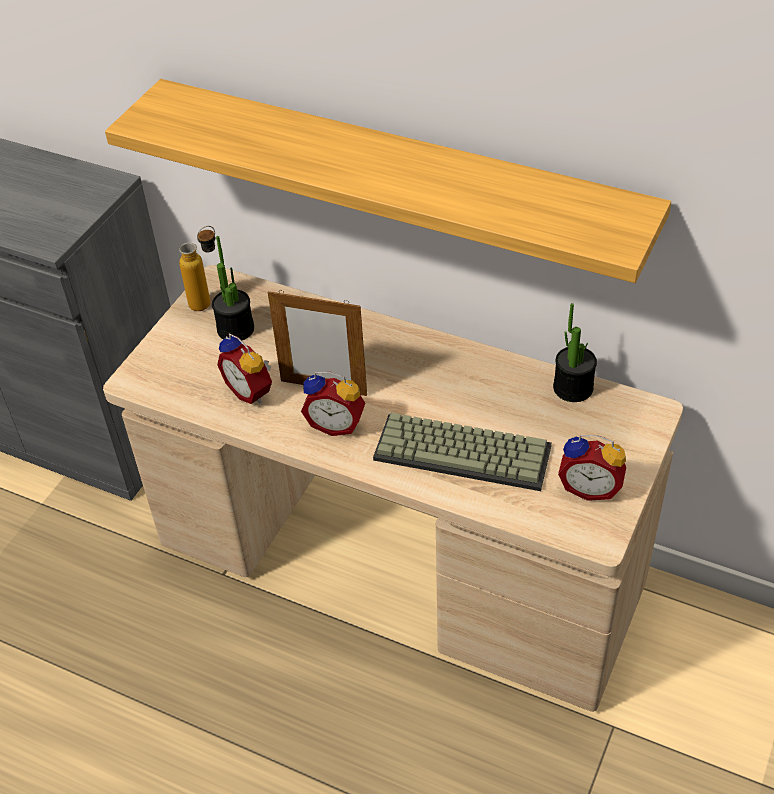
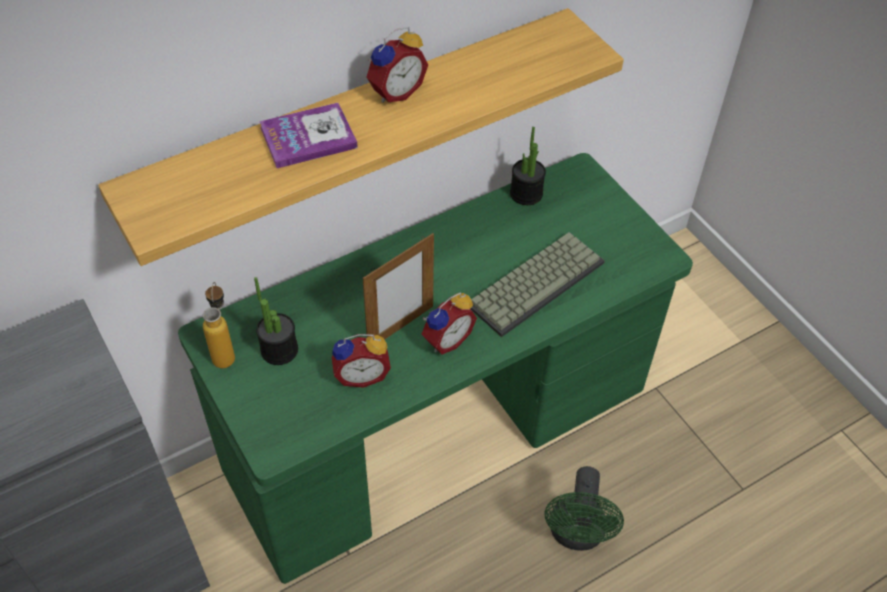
camera: 60 degrees left, 5 degrees up
(309, 142) = (308, 137): none -> book
(373, 745) = (577, 535): none -> green fan
(397, 567) = (439, 431): beige desk -> green desk
(590, 487) = (620, 237): alarm clock -> alarm clock (395, 91)

